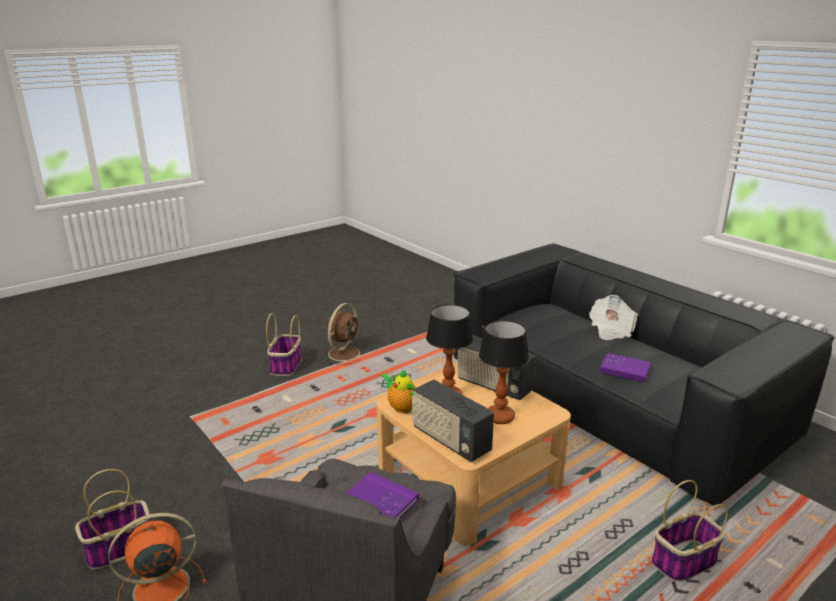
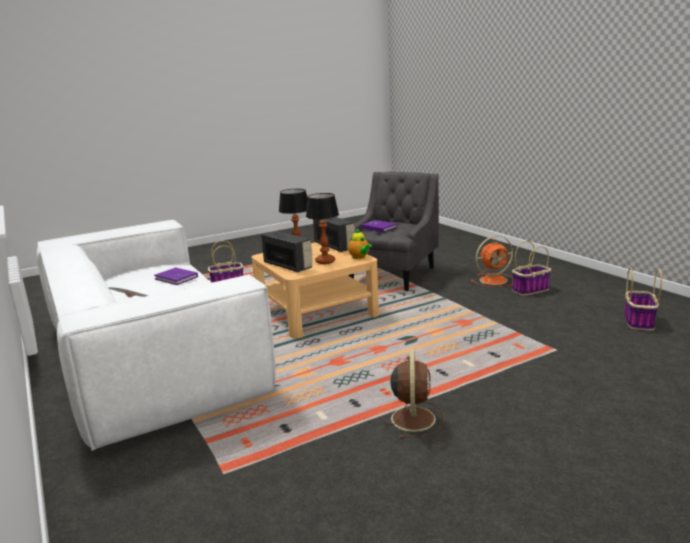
camera: 170 degrees left, 5 degrees down
(286, 366) = (487, 401): basket -> basket (638, 321)
(344, 353) = (413, 417): brown fan -> brown fan turned 150 degrees clockwise
(611, 397) = (150, 356): black sofa -> white sofa

